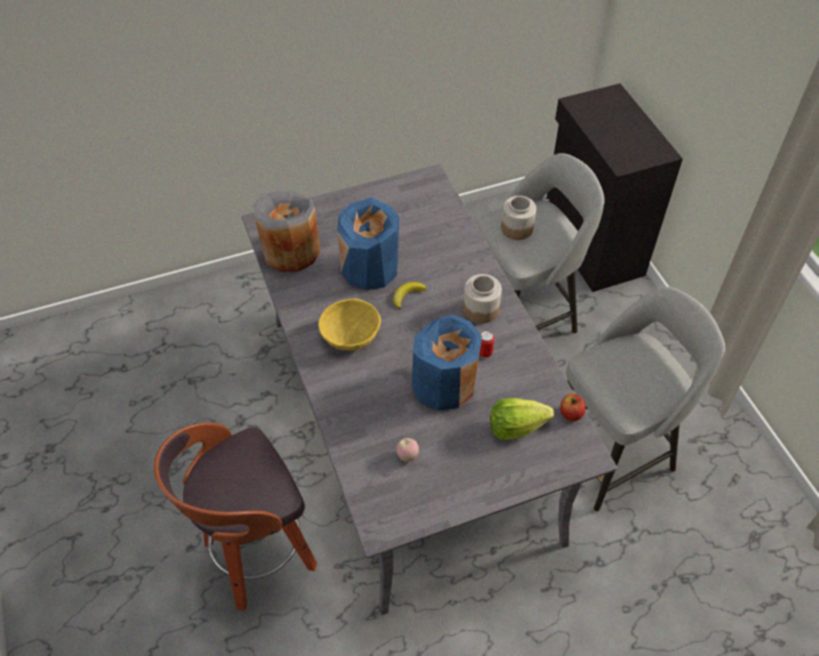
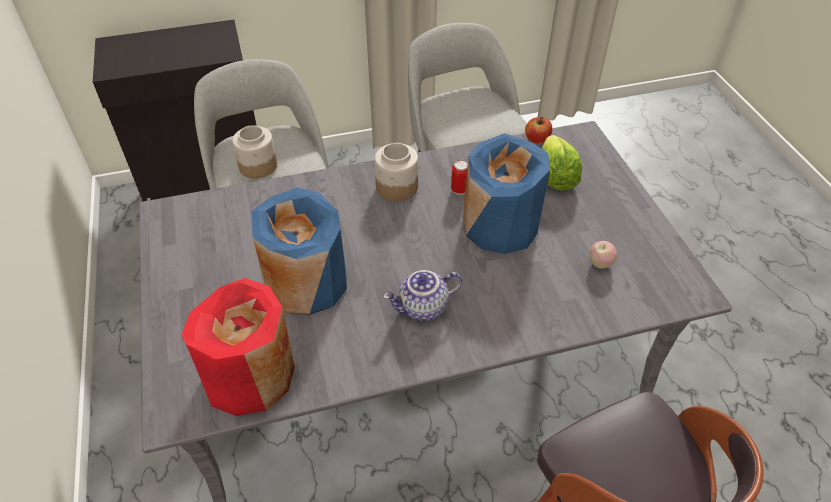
camera: 85 degrees left, 5 degrees down
(290, 251) = (251, 376): grey vase -> red vase
(350, 336) = (423, 308): yellow bowl -> teapot
(407, 295) = (364, 248): banana -> none

